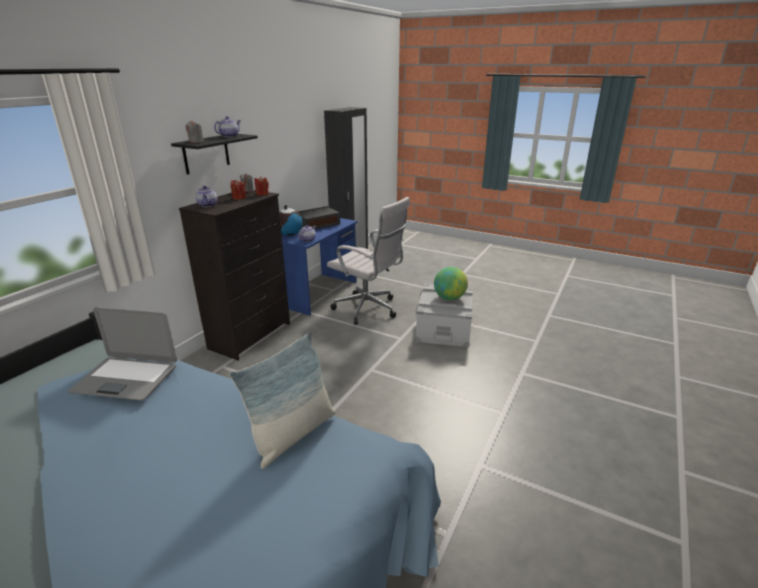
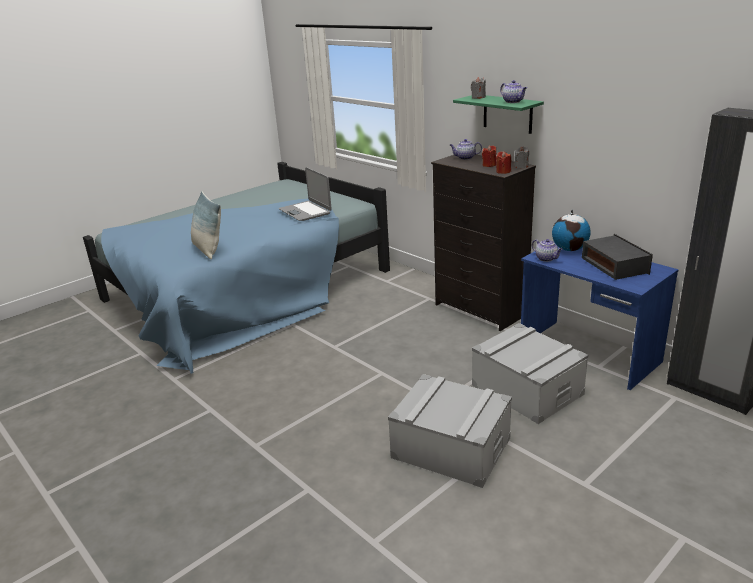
camera: 110 degrees right, 0 degrees up
(126, 378) = (305, 211): laptop -> laptop turned 60 degrees counterclockwise
(206, 153) = (507, 114): black shelf -> green shelf
(368, 309) = (526, 389): white office chair -> grey storage box
(449, 298) = (451, 410): globe -> none

